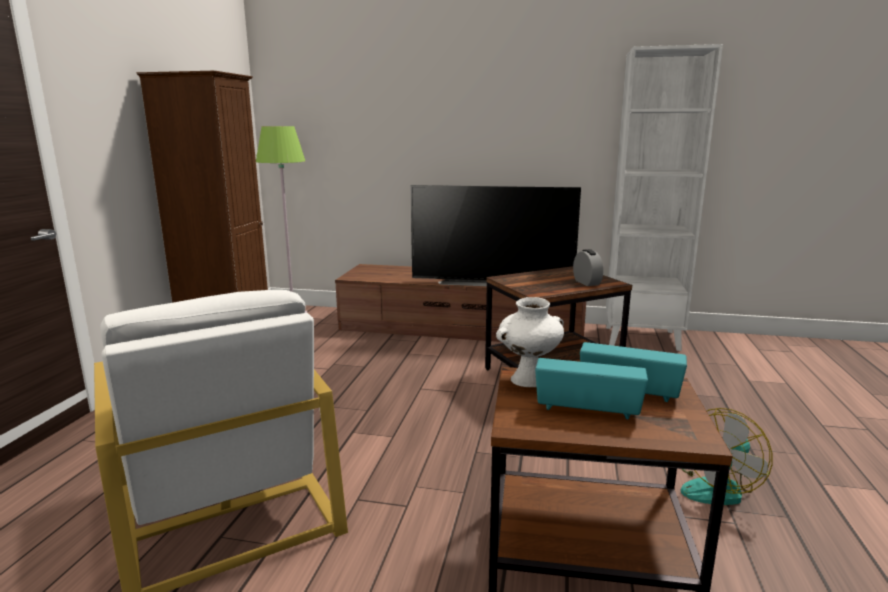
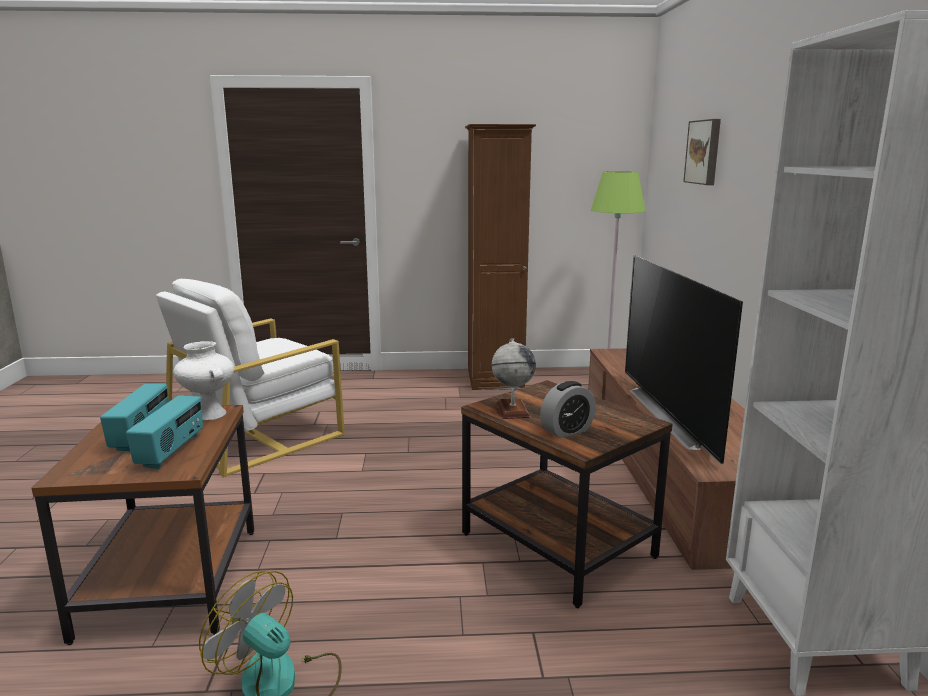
camera: 75 degrees right, 0 degrees up
(379, 108) = (704, 152): none -> picture
(547, 289) = (512, 410): none -> globe

